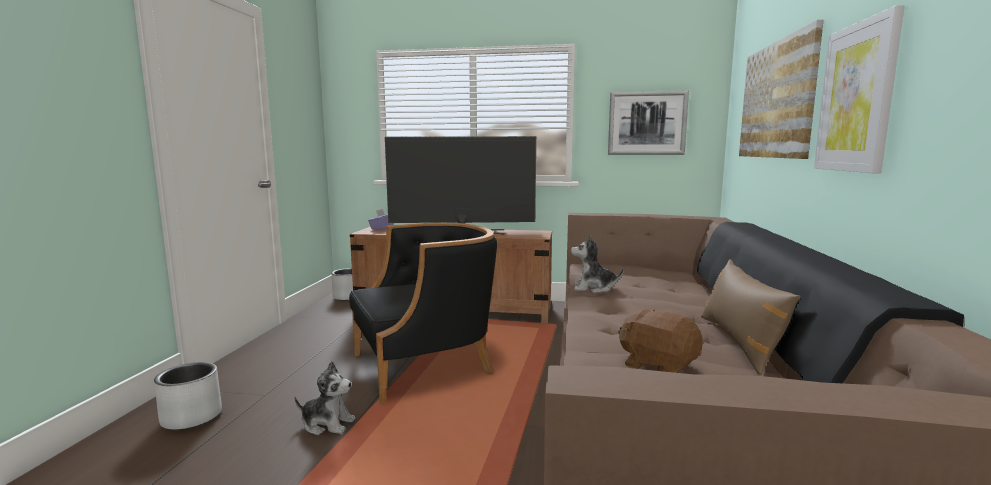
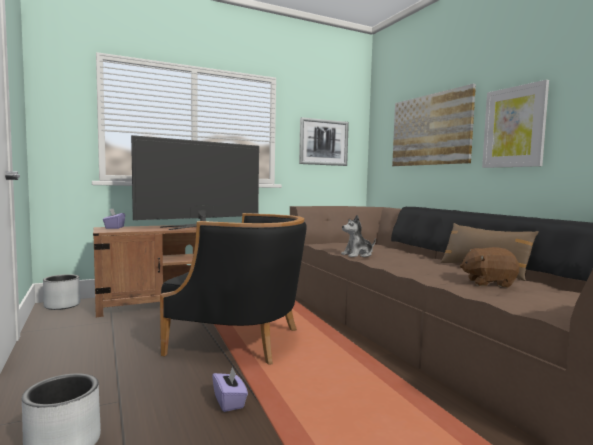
camera: 35 degrees left, 5 degrees down
(327, 424) = (229, 402): plush toy -> purple tissue box
(426, 365) = (239, 341): black armchair -> black armchair turned 75 degrees clockwise

